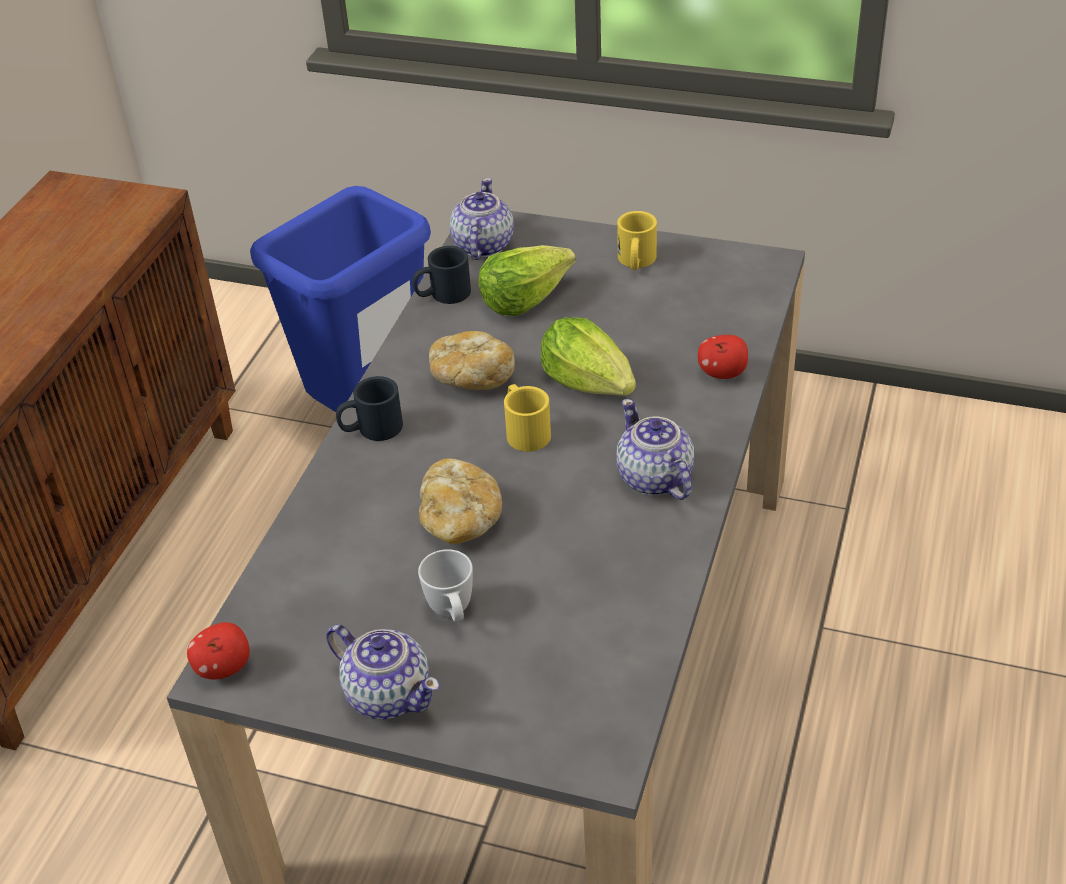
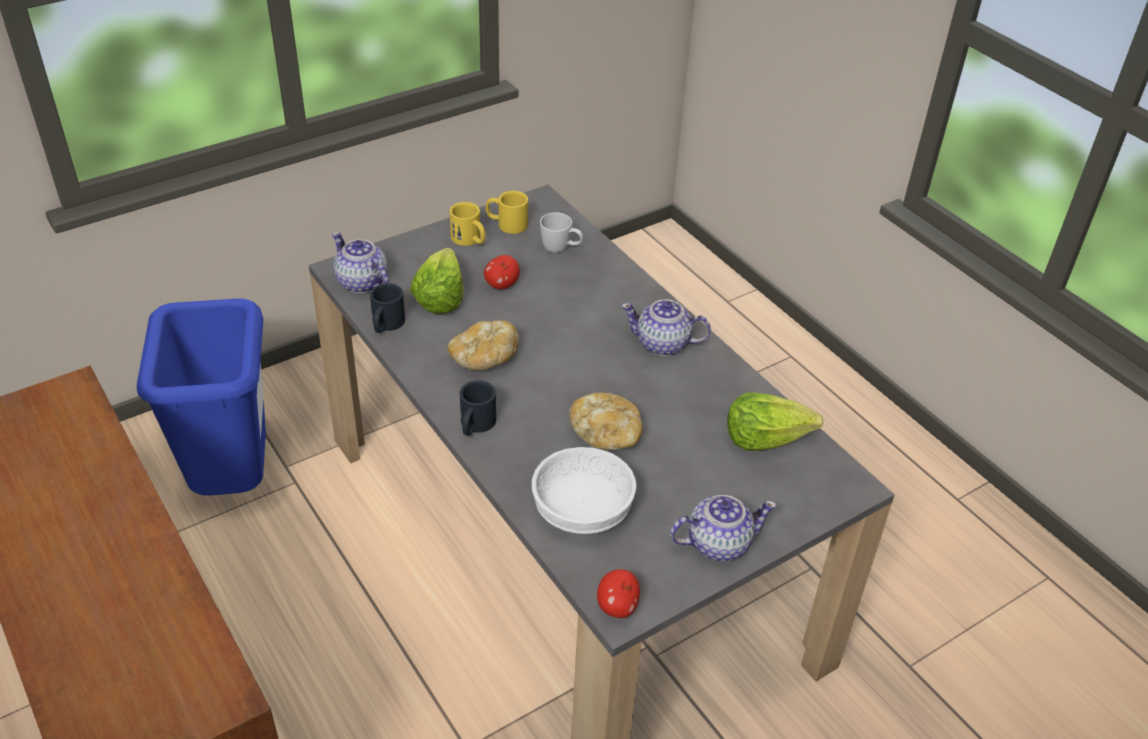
camera: 55 degrees left, 0 degrees up
(333, 568) = (584, 510): none -> white bowl
(452, 613) = (681, 481): white mug -> white mug (561, 249)
(524, 430) = (561, 366): yellow mug -> yellow mug (506, 224)
(589, 382) = (552, 319): lettuce -> lettuce (765, 437)
(722, 373) = (609, 271): apple -> apple (501, 285)

